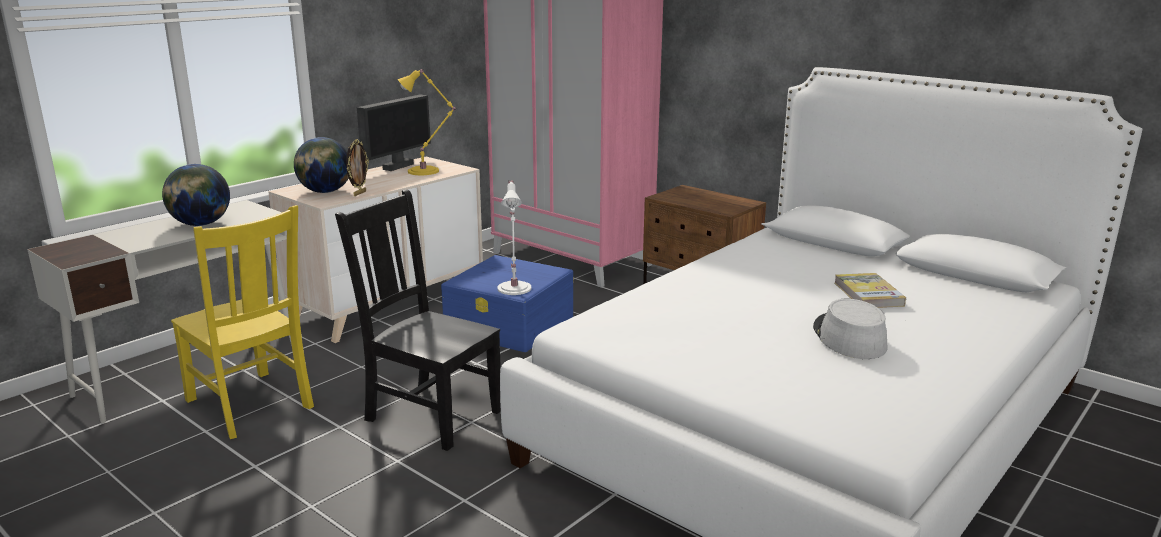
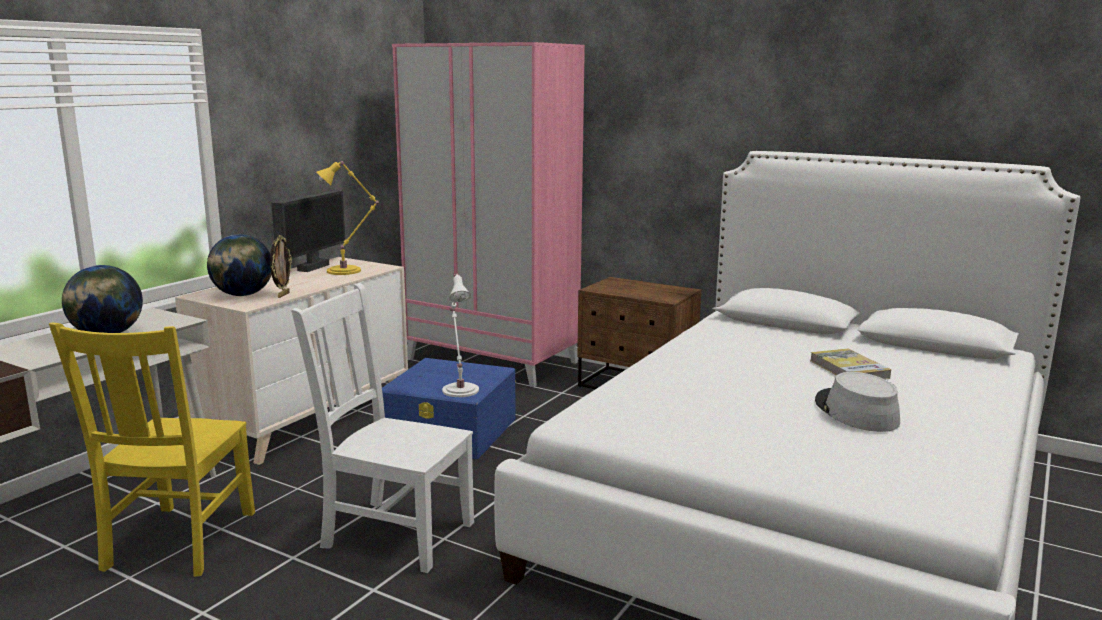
camera: 10 degrees left, 5 degrees down
(251, 405) = (178, 542): yellow chair -> yellow chair turned 60 degrees clockwise
(430, 413) = (394, 533): black chair -> white chair

